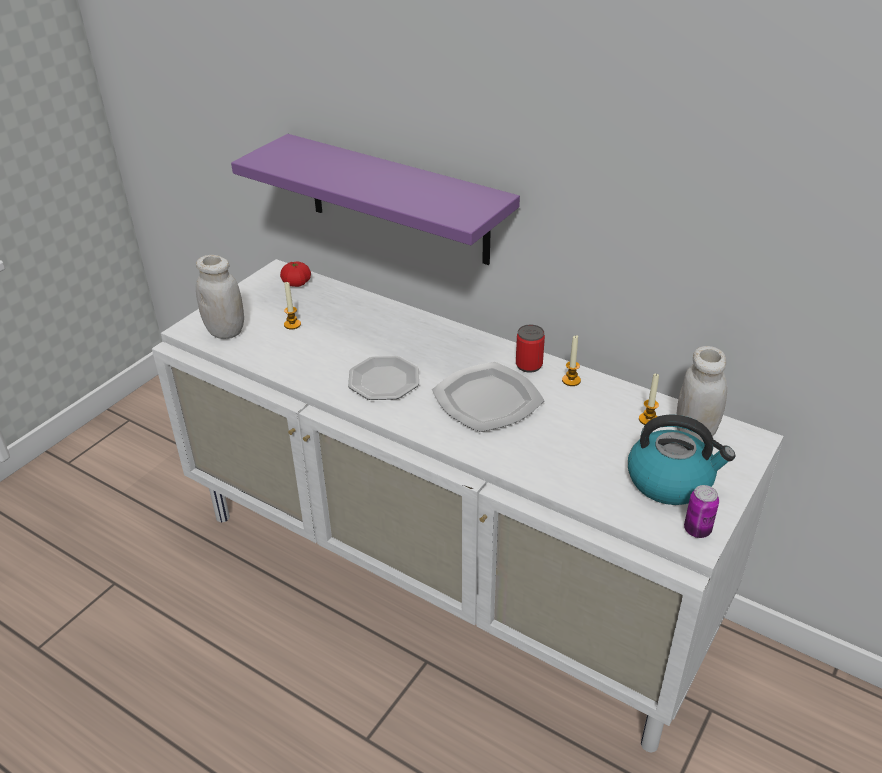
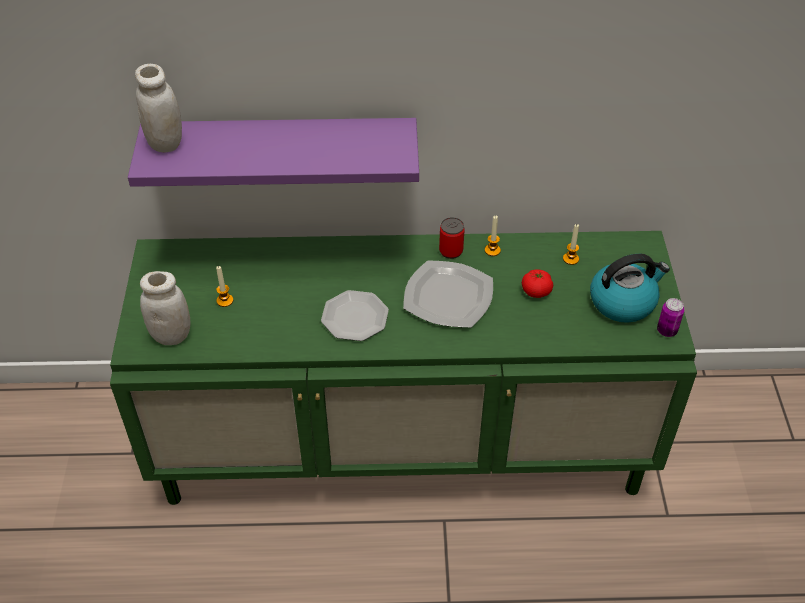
camera: 35 degrees left, 10 degrees up
(296, 283) = (185, 257): tomato -> tomato (536, 291)
(445, 574) = (403, 445): white cabinet -> green cabinet
(694, 433) = (607, 255): white jar -> white jar (165, 143)

